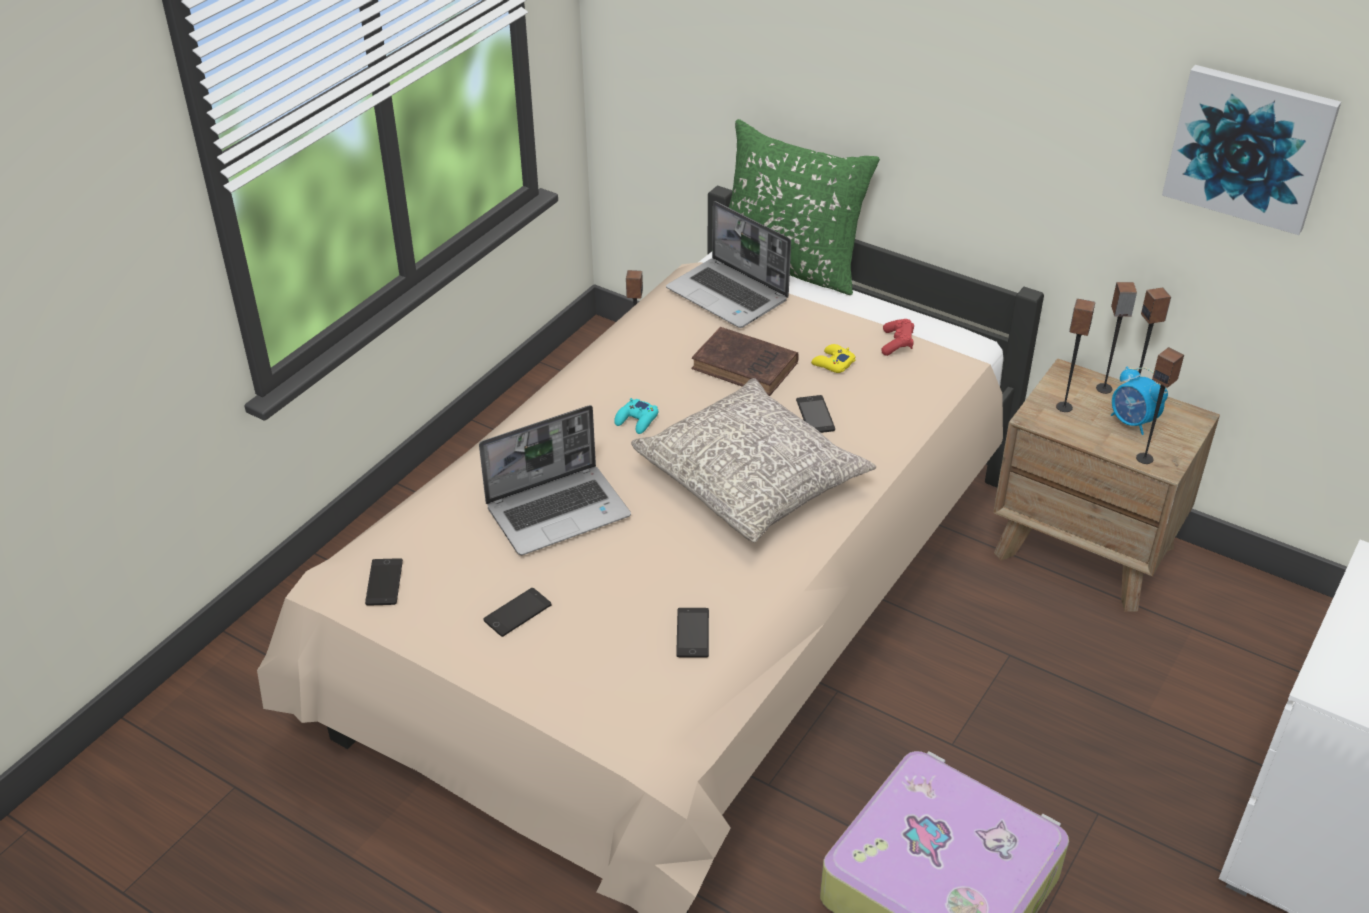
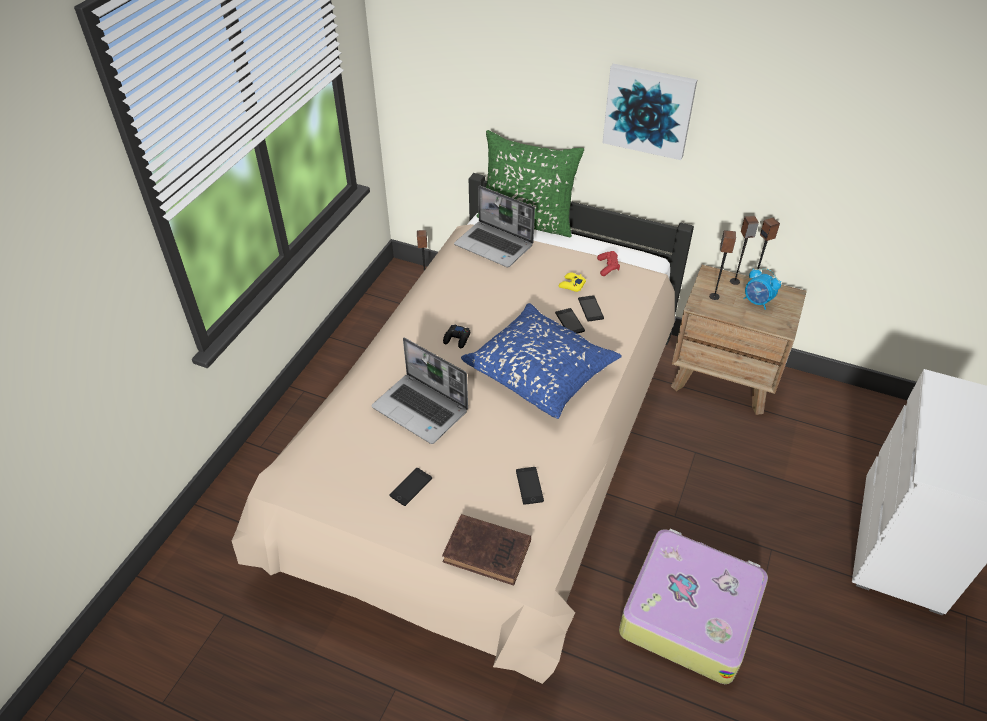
camera: 10 degrees left, 5 degrees up
(384, 582) = (315, 477): phone -> phone (590, 308)
(559, 511) = (421, 409): laptop -> laptop turned 75 degrees clockwise
(637, 420) = (457, 339): turquoise game controller -> black game controller
(747, 367) = (518, 293): brown book -> brown book (489, 552)
(752, 479) = (541, 371): grey pillow -> blue pillow
(1145, 458) = (770, 325): speaker -> none
(1249, 147) = (832, 126): picture -> picture (648, 110)

